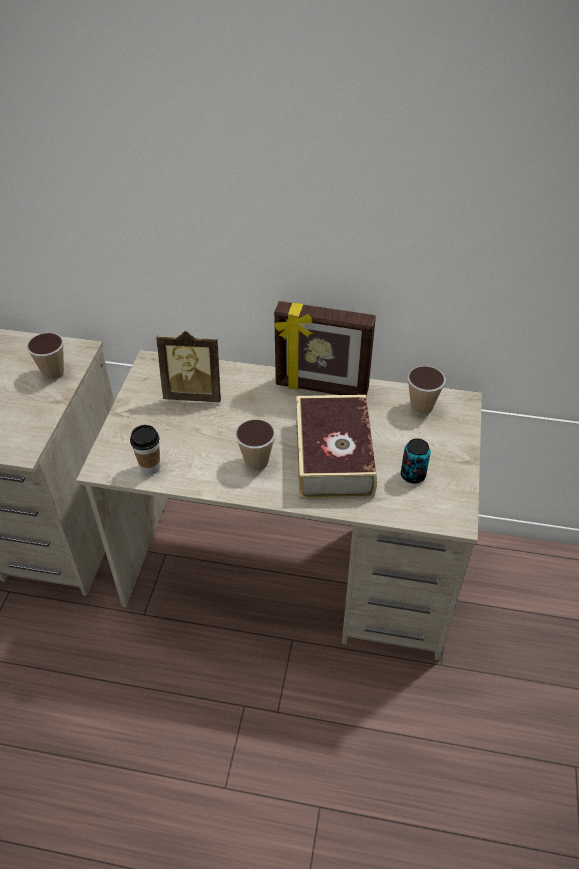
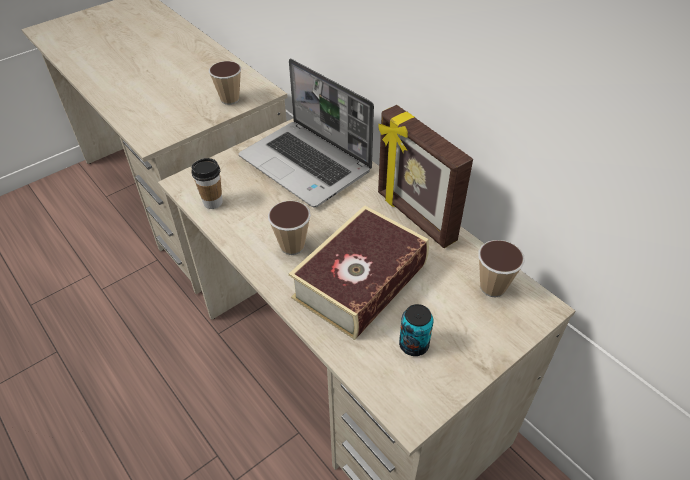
camera: 40 degrees right, 0 degrees up
(194, 393) = (307, 165): picture frame -> laptop

